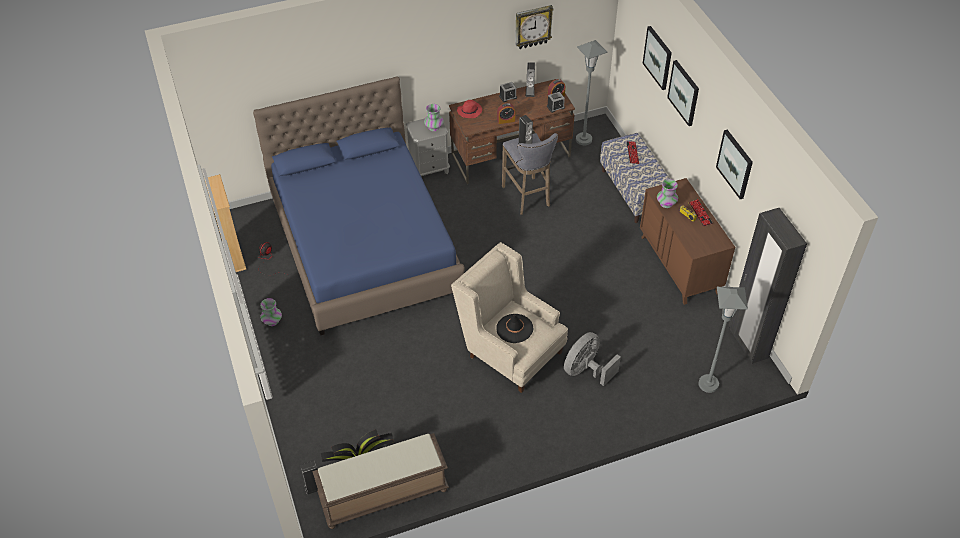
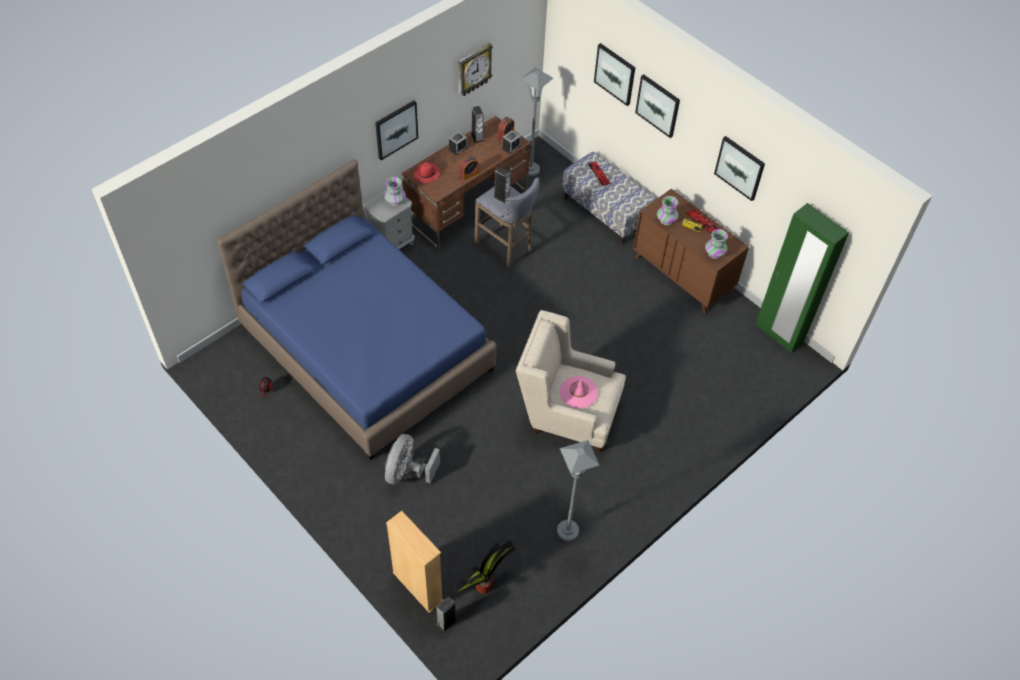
camera: 25 degrees left, 5 degrees up
(234, 255) = (230, 402): beige bookcase -> beige bookcase (417, 587)
(272, 321) = (311, 461): vase -> vase (714, 253)
(383, 494) = (519, 603): brown bench -> none
(445, 61) = (396, 129): none -> picture
(514, 328) = (578, 392): black hat -> pink hat
(586, 370) = (648, 410): grey fan -> grey fan (407, 472)
(708, 384) = (763, 386): grey floor lamp -> grey floor lamp (567, 531)
(747, 343) = (778, 334): black wardrobe -> green wardrobe

